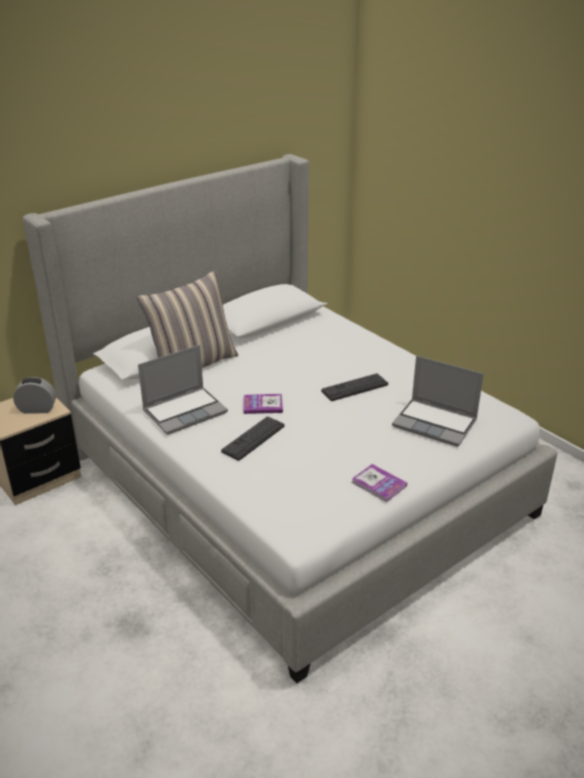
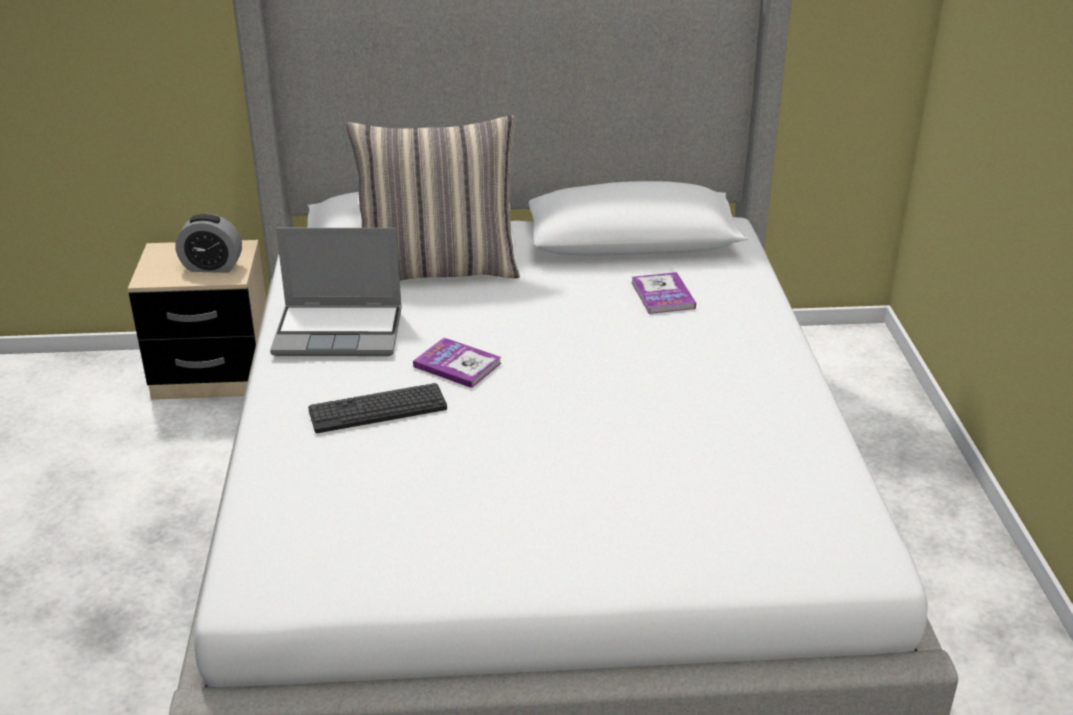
camera: 35 degrees right, 0 degrees up
(37, 409) = (212, 267): alarm clock -> alarm clock turned 150 degrees clockwise
(354, 388) = (637, 393): keyboard -> none
(379, 484) = (471, 565): book -> book (662, 295)
(436, 423) = (702, 509): laptop -> none

